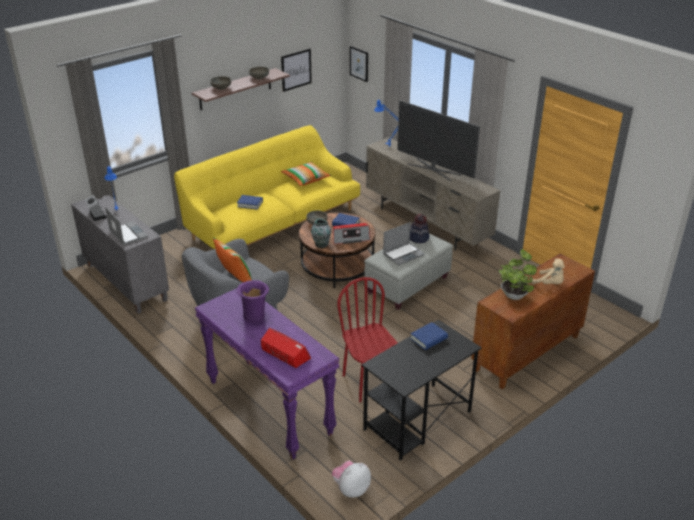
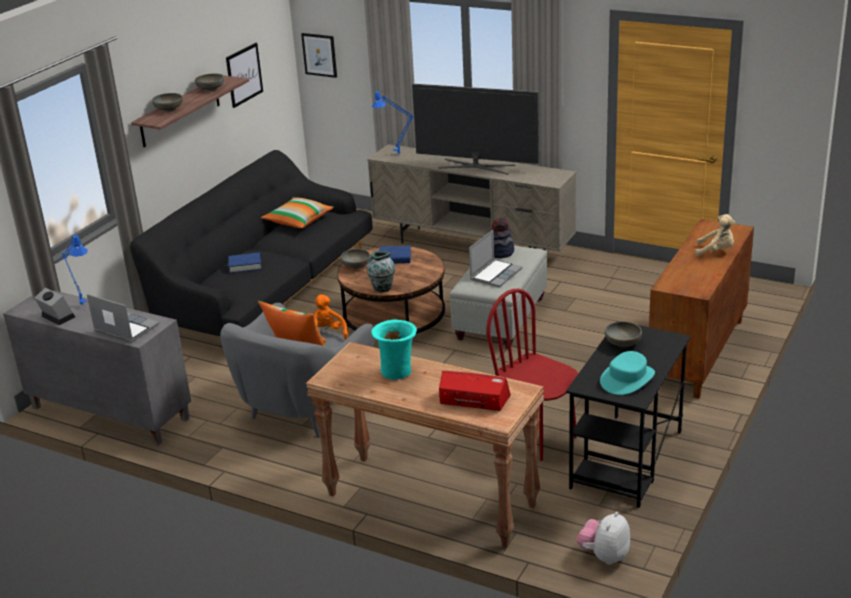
camera: 20 degrees left, 5 degrees down
(255, 316) = (397, 371): purple vase -> turquoise vase
(262, 269) = (326, 335): none -> orange plush toy
(268, 407) = (429, 501): purple console table -> brown console table
(272, 223) = (266, 292): yellow sofa -> black sofa
(350, 238) = (414, 272): radio -> none
(409, 368) = (627, 379): none -> turquoise hat
(428, 338) = (623, 343): blue book -> grey bowl
(514, 294) = (686, 271): potted plant -> none

